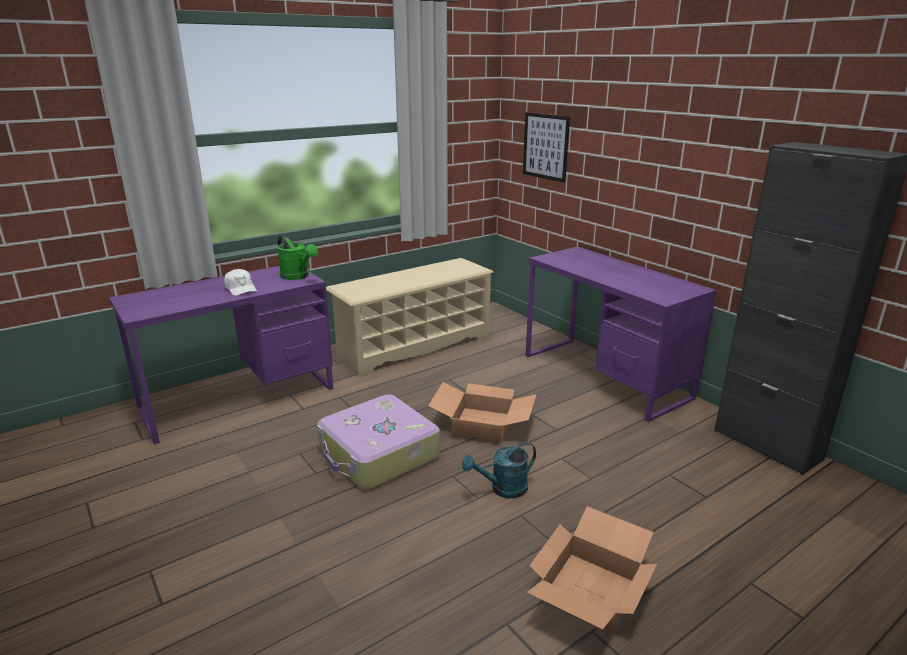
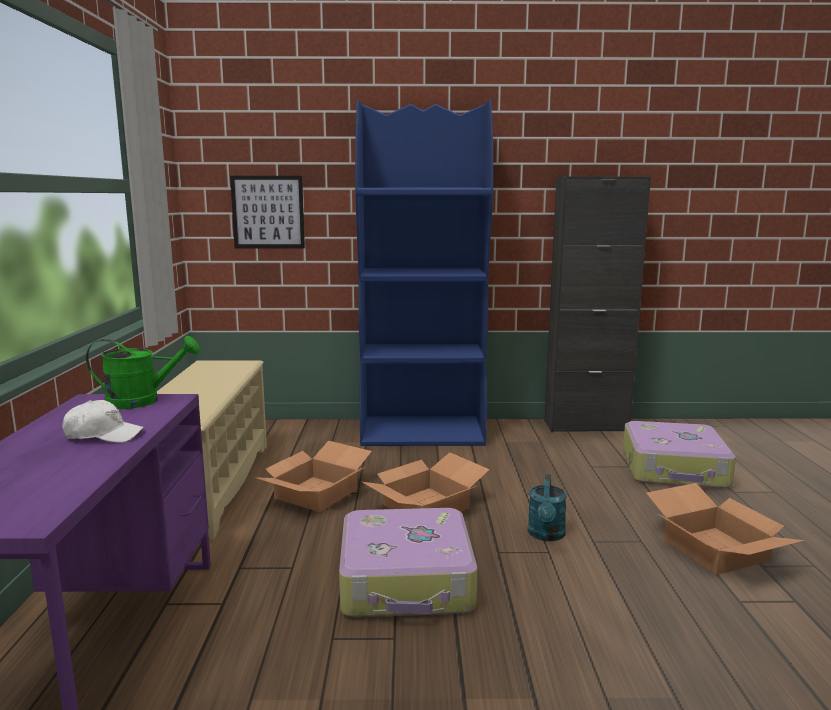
camera: 55 degrees left, 10 degrees down
(449, 380) = (316, 493): none -> cardboard box
(604, 376) = (423, 433): purple desk -> blue bookcase
(747, 528) = (675, 469): none -> suitcase

